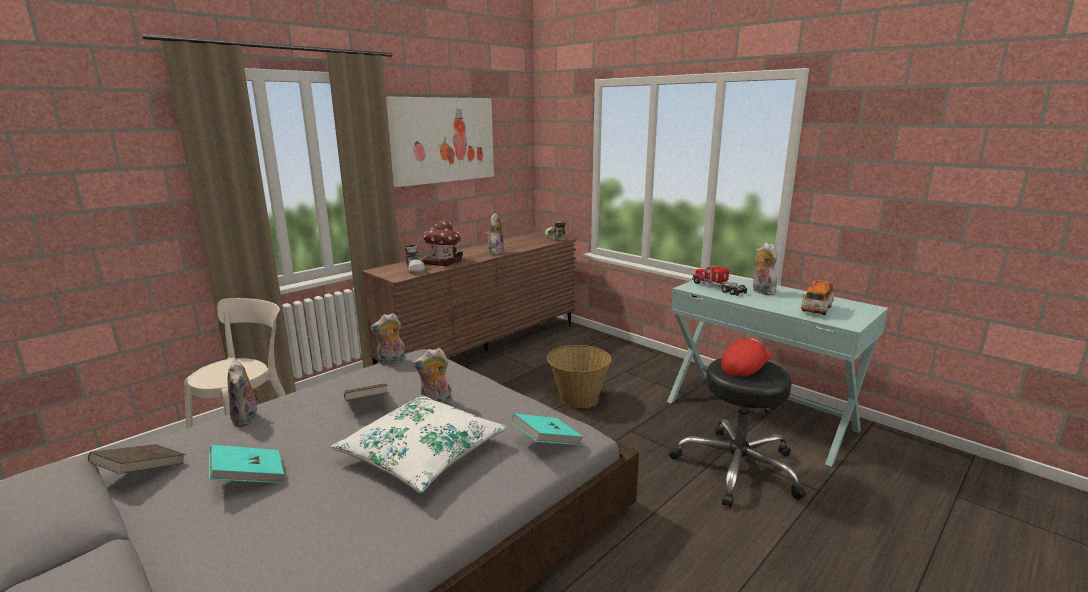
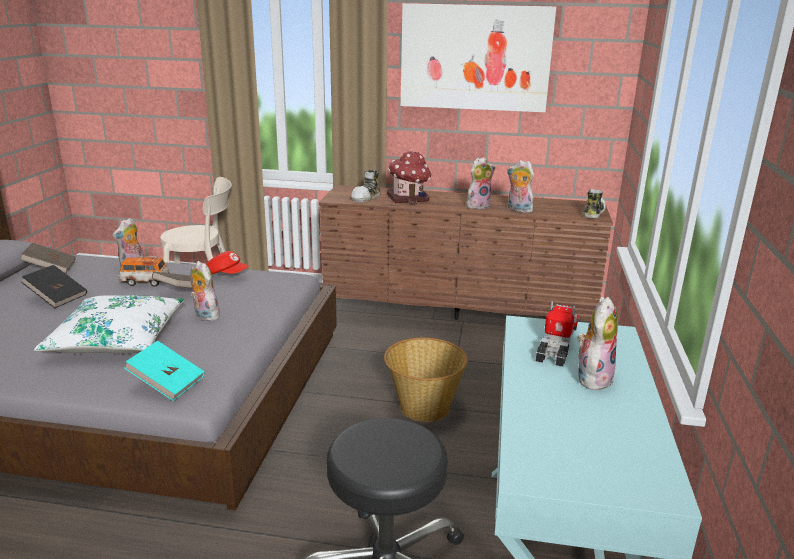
camera: 55 degrees right, 5 degrees up
(249, 478) = (57, 297): turquoise book -> black book
(391, 362) = (267, 273): plush toy -> plush toy (518, 210)
(744, 368) = (391, 445): red cap -> red cap (226, 275)
(816, 310) = (566, 436): toy car -> toy car (145, 282)

